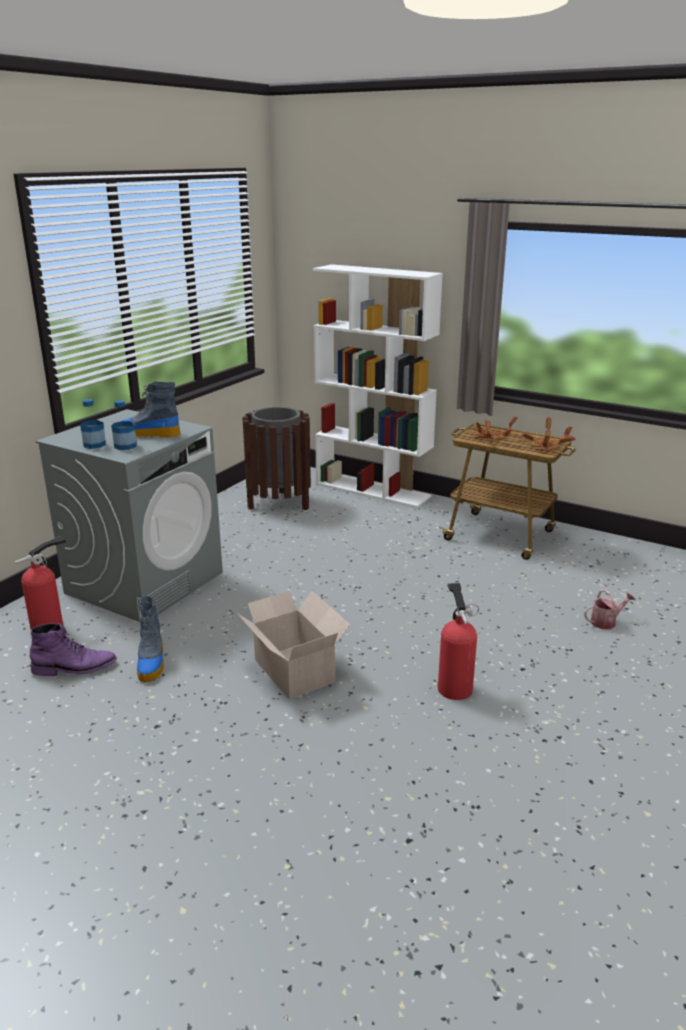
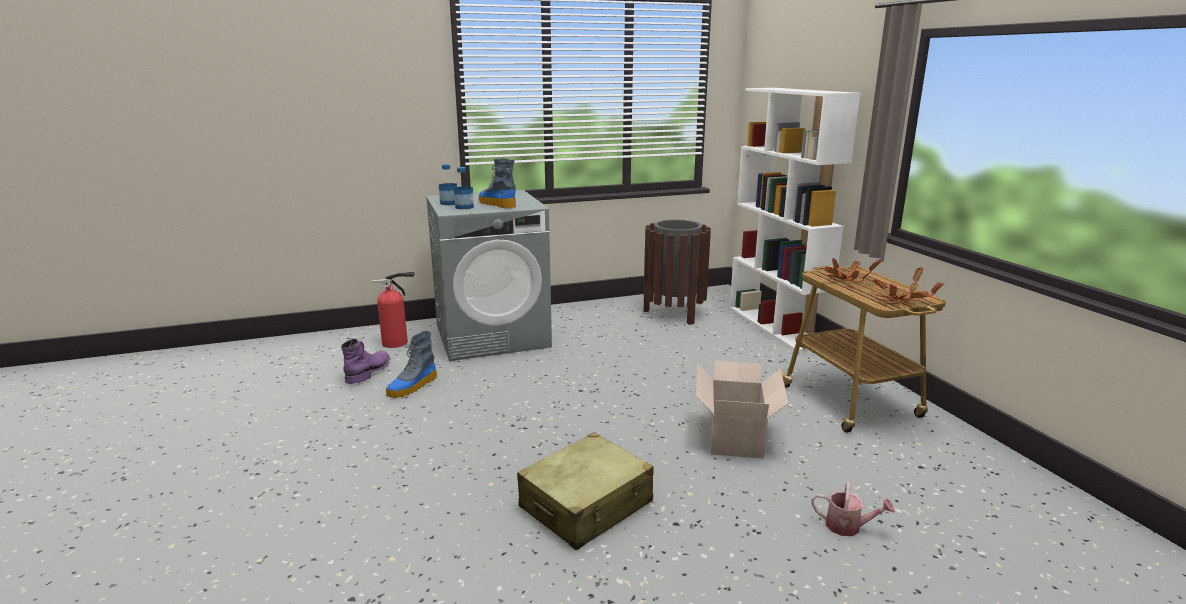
camera: 40 degrees right, 5 degrees down
(75, 668) = (369, 372): purple boot -> purple boot turned 105 degrees counterclockwise
(293, 669) = (488, 432): cardboard box -> cardboard box (736, 435)
(454, 686) = (586, 505): fire extinguisher -> beige suitcase

